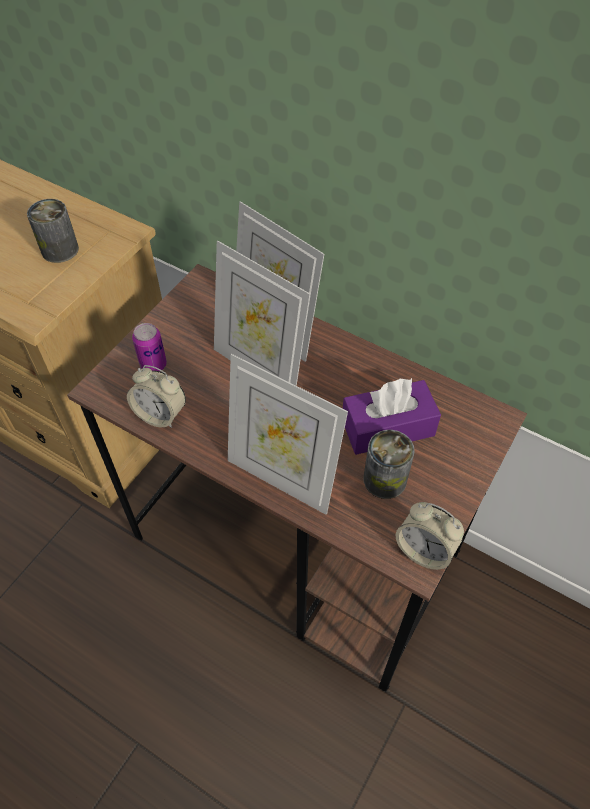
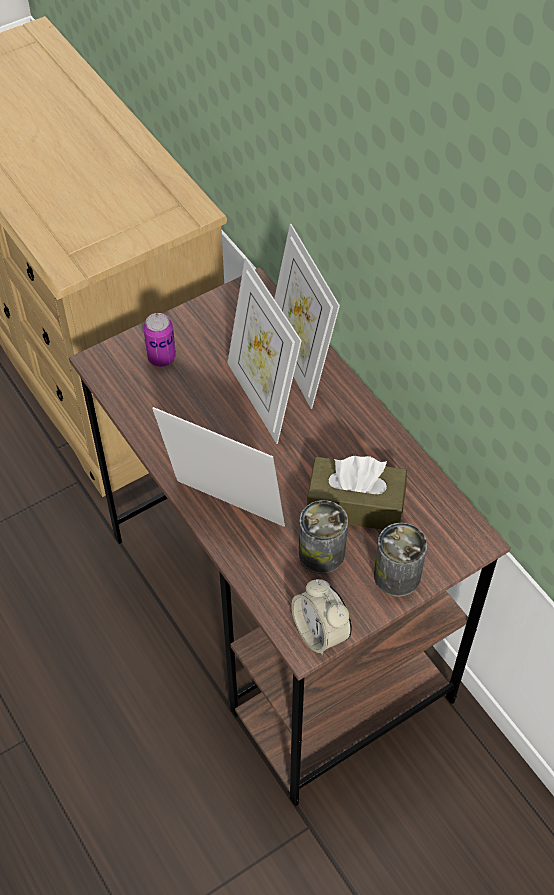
camera: 25 degrees right, 0 degrees up
(60, 250) = (123, 209): can -> can (397, 575)
(160, 414) = (143, 408): alarm clock -> none
(282, 477) = (224, 512): picture frame -> picture frame turned 150 degrees clockwise
(388, 427) = (355, 505): purple tissue box -> brown tissue box

